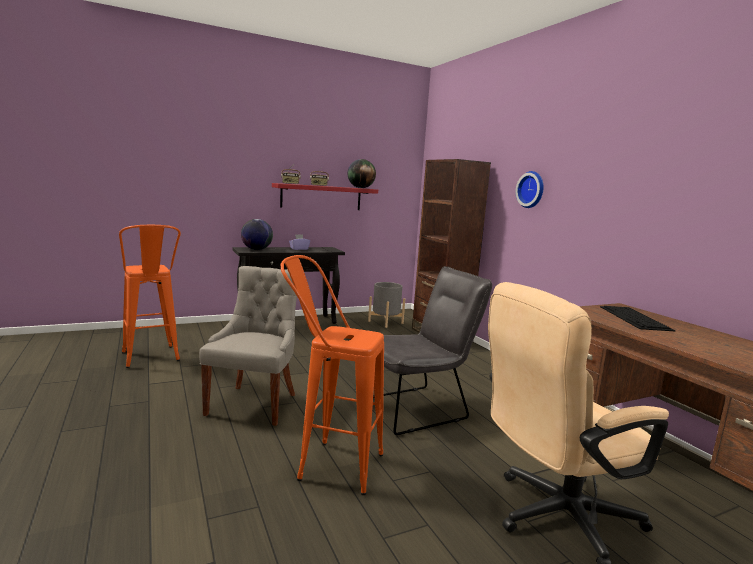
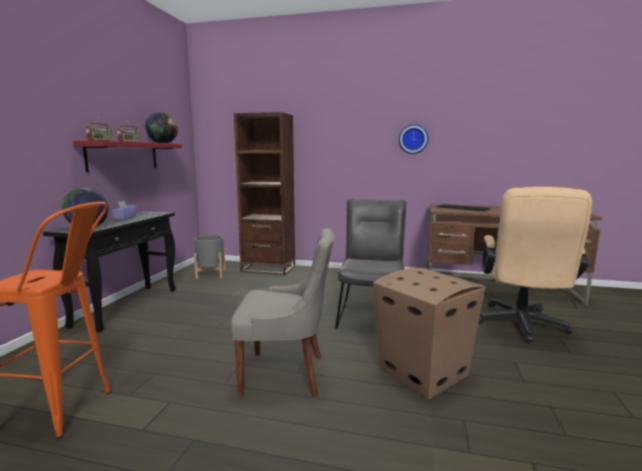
camera: 50 degrees left, 0 degrees up
(254, 403) = (286, 374): grey chair -> grey chair turned 135 degrees clockwise
(328, 464) = (422, 371): orange stool -> cardboard box
(532, 189) = (340, 136): wall clock -> wall clock (413, 139)

